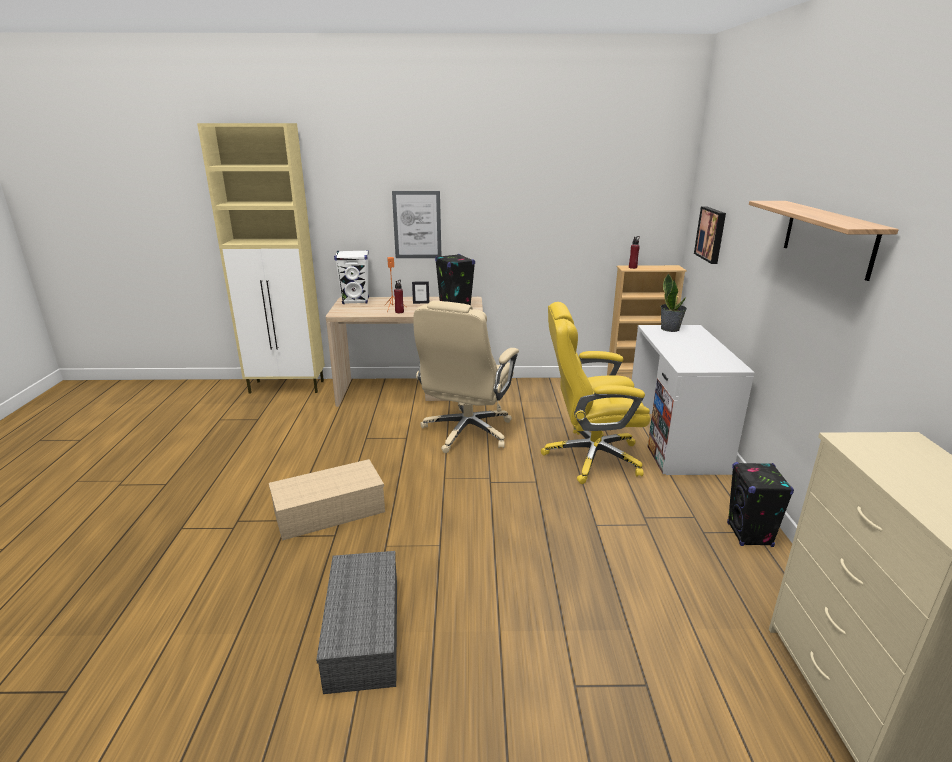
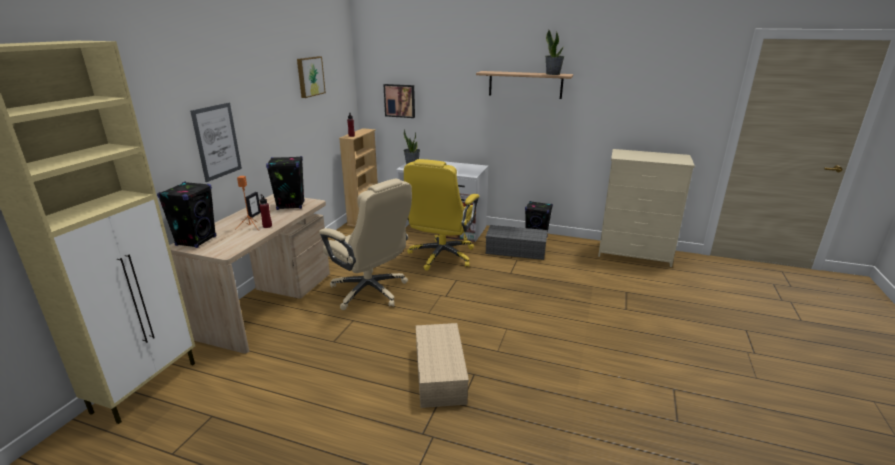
camera: 70 degrees left, 0 degrees up
(356, 301) = (196, 241): white speaker -> black speaker
(365, 634) = (582, 370): grey storage box -> grey storage box (516, 250)
(581, 180) = (309, 76): none -> picture
(849, 221) = (553, 74): none -> potted plant

